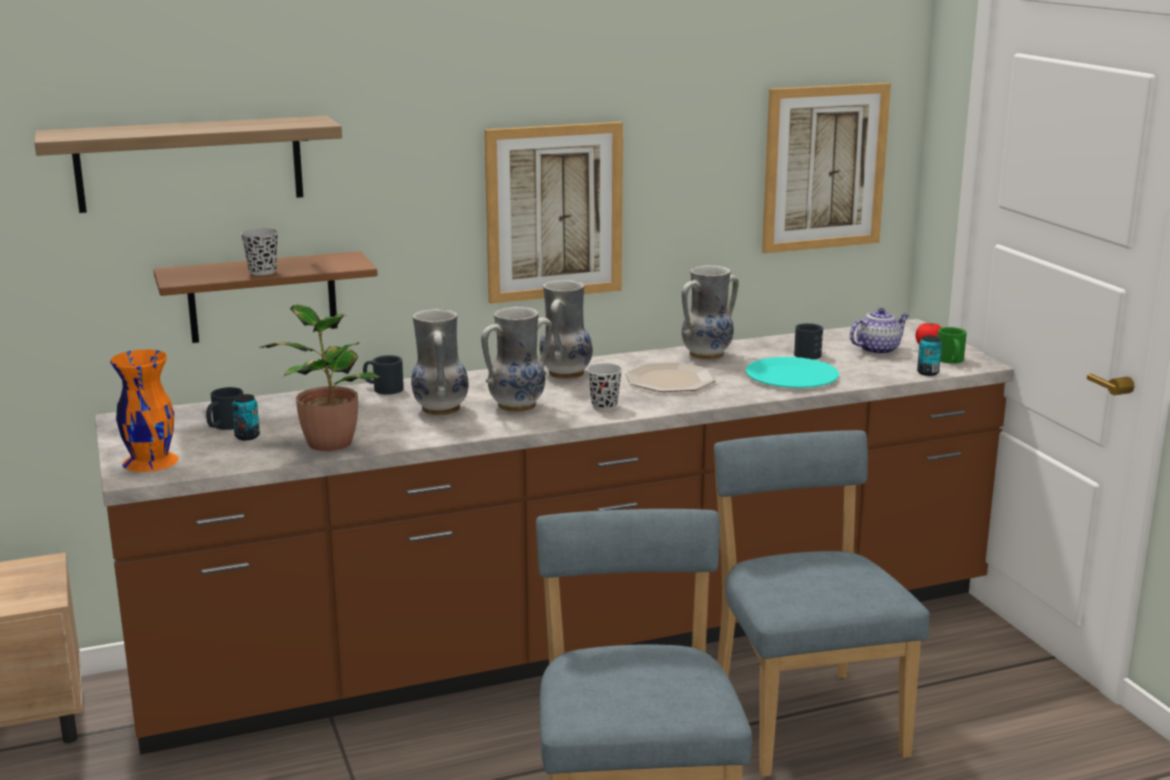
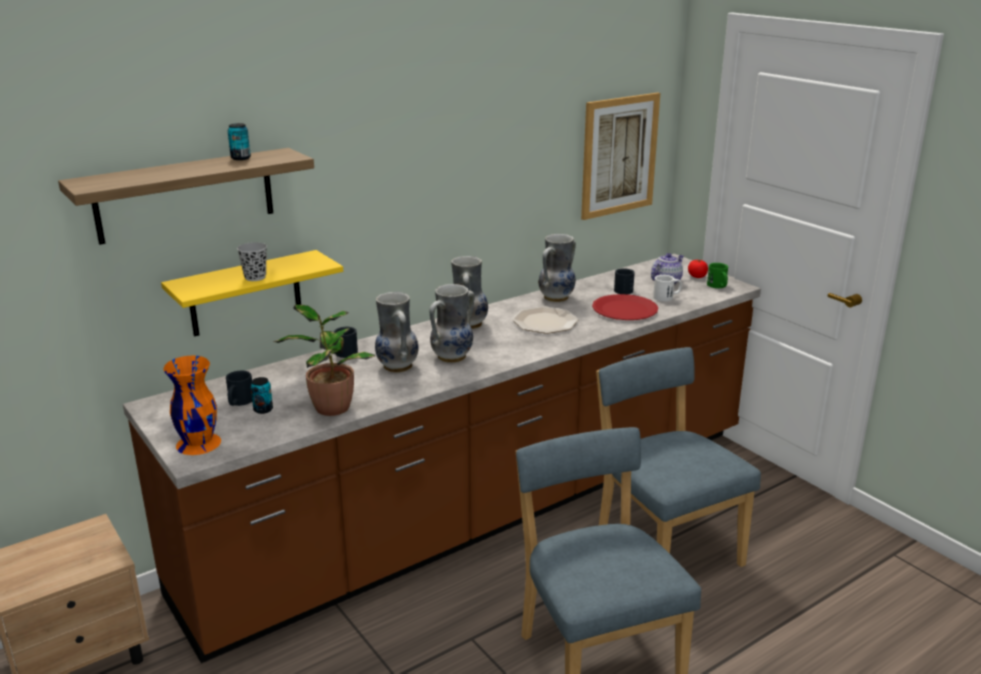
camera: 15 degrees left, 5 degrees up
(262, 297) = (245, 294): brown shelf -> yellow shelf
(554, 212) = (449, 205): picture -> none
(604, 406) = (514, 349): black cup -> none
(791, 376) = (624, 310): turquoise plate -> red plate
(864, 367) = (667, 297): none -> white mug
(927, 373) = (710, 297): can -> can (240, 158)

